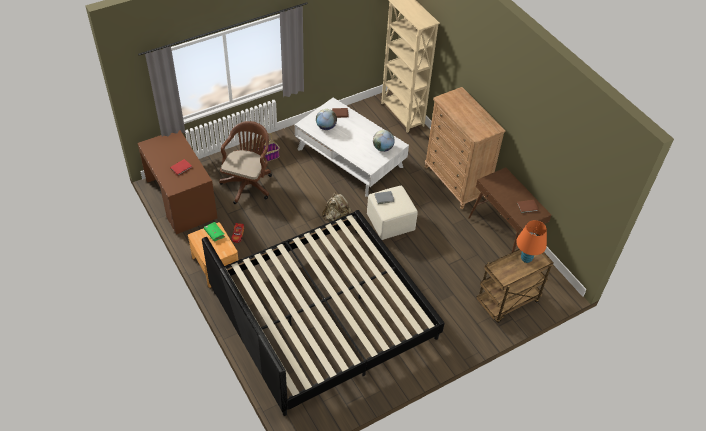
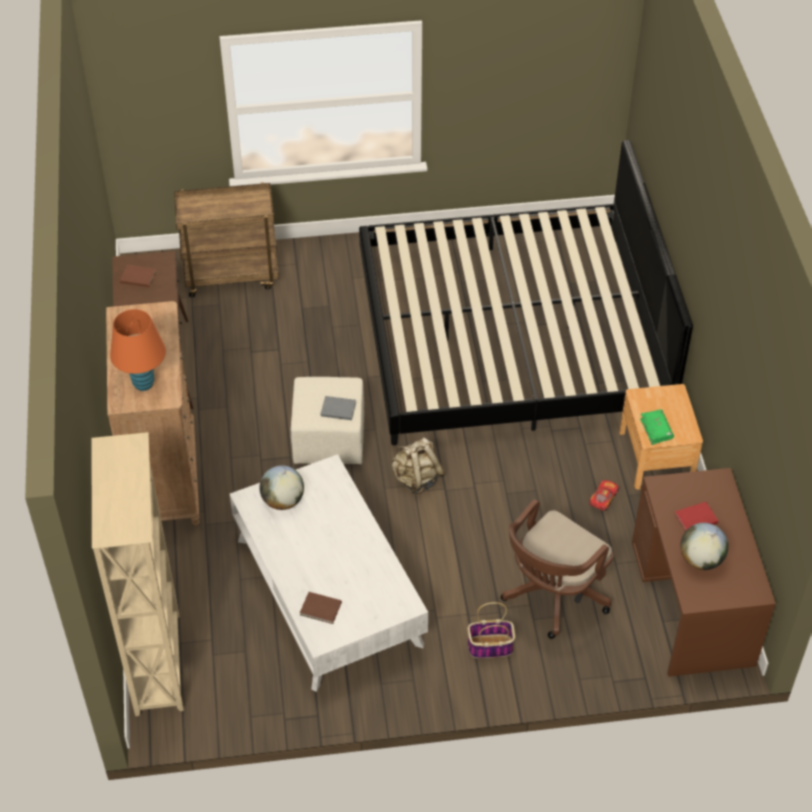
camera: 155 degrees left, 0 degrees up
(326, 127) = (367, 583): globe -> globe (701, 560)
(526, 258) = (204, 214): orange table lamp -> orange table lamp (143, 384)

